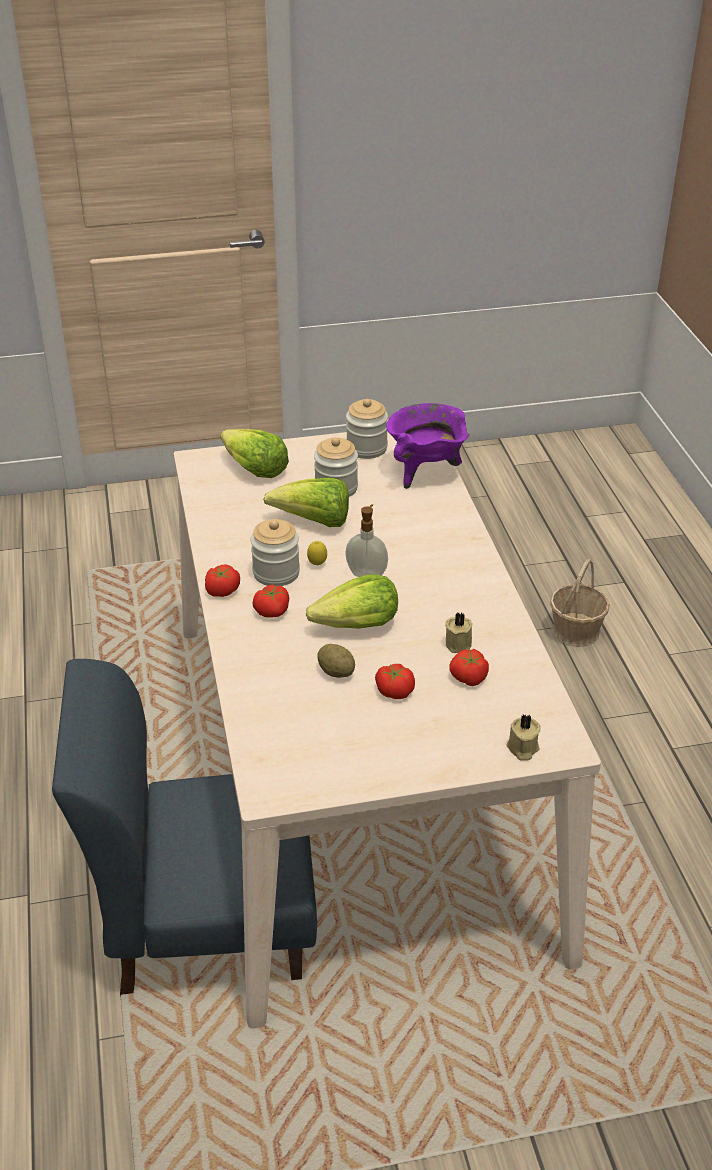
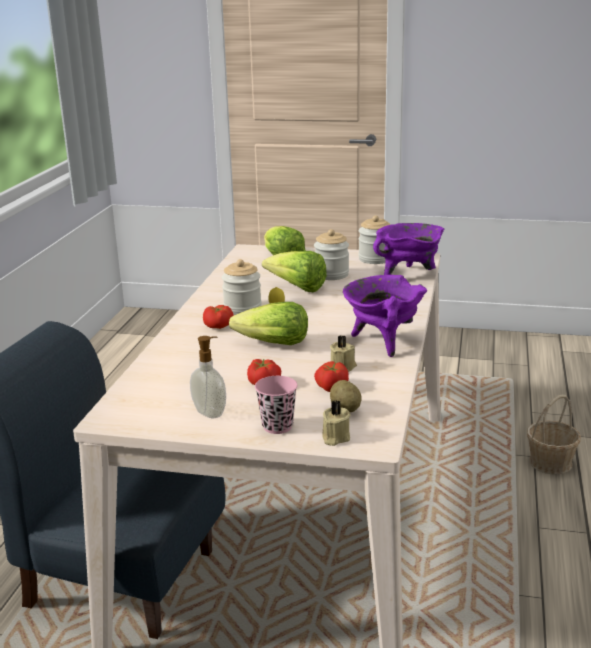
camera: 25 degrees right, 15 degrees down
(221, 590) = (195, 310): tomato -> none
(336, 672) = (230, 365): potato -> potato (345, 409)
(367, 574) = (309, 319): soap dispenser -> soap dispenser (210, 412)
(455, 750) = (277, 426): none -> pink cup
(472, 592) = (383, 342): none -> purple cooking pot

